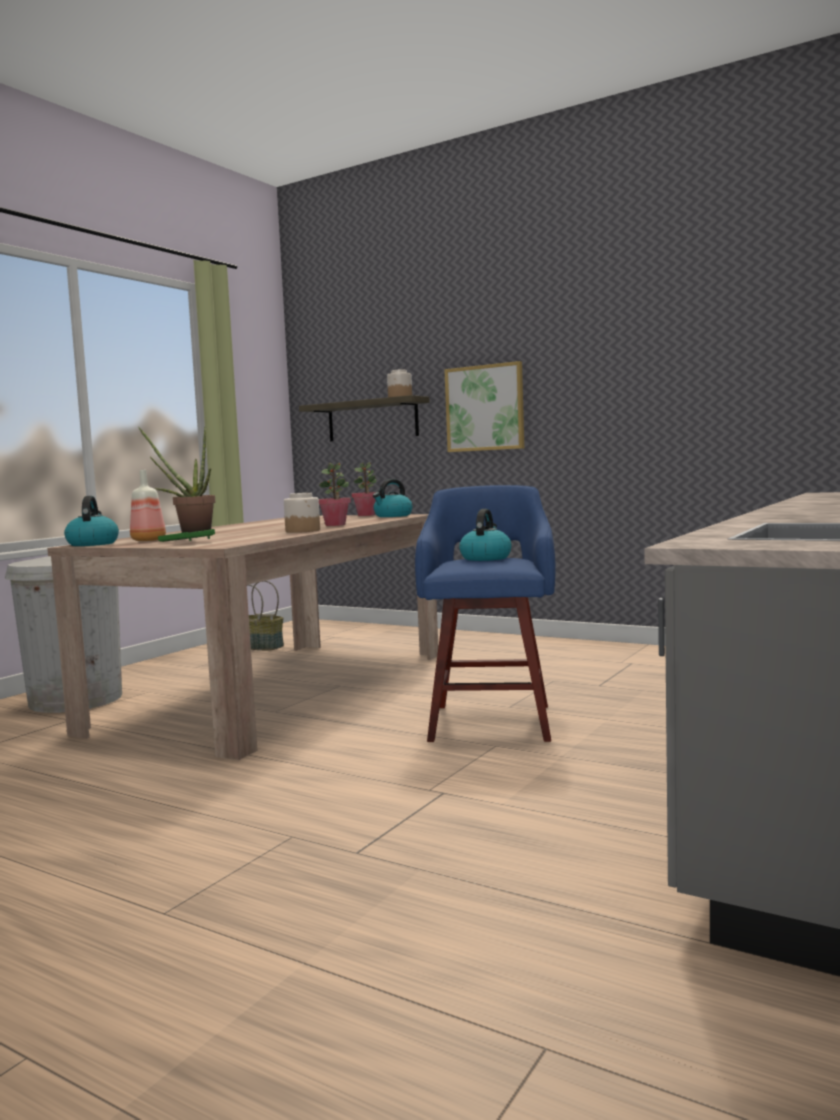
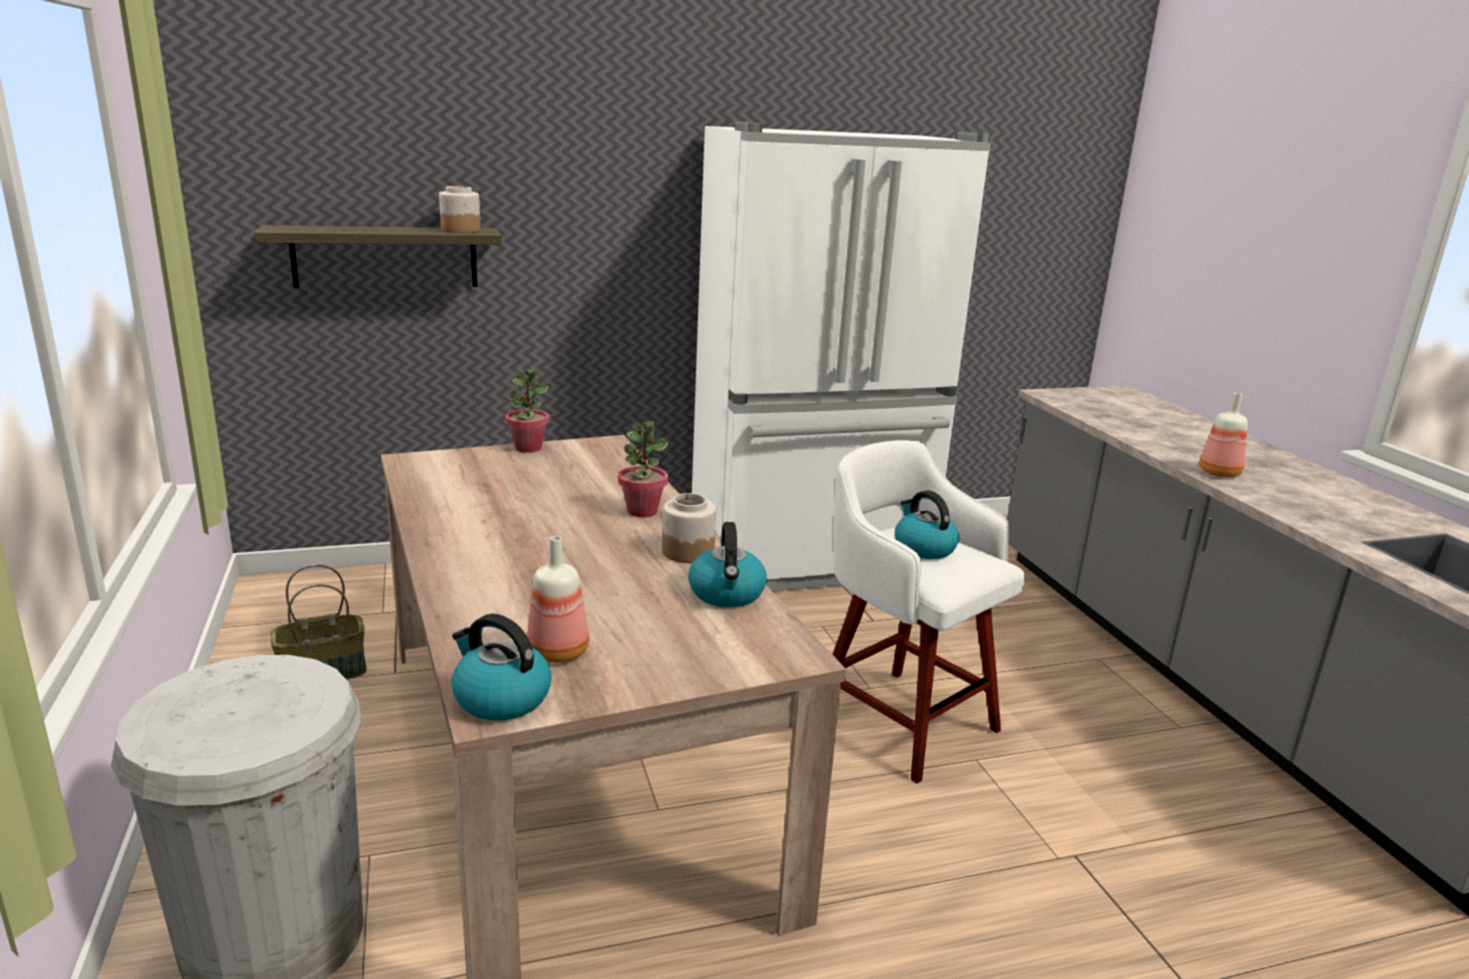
camera: 50 degrees left, 15 degrees up
(186, 541) = (663, 645): green tray -> none
(189, 532) = (477, 586): potted plant -> none
(392, 516) = (594, 452): kettle -> kettle (727, 594)
(485, 408) = (591, 253): picture -> none
(491, 721) = (900, 720): blue stool -> white stool
(627, 658) = (811, 563): none -> white fridge
(798, 508) = (1220, 473): none -> bottle

